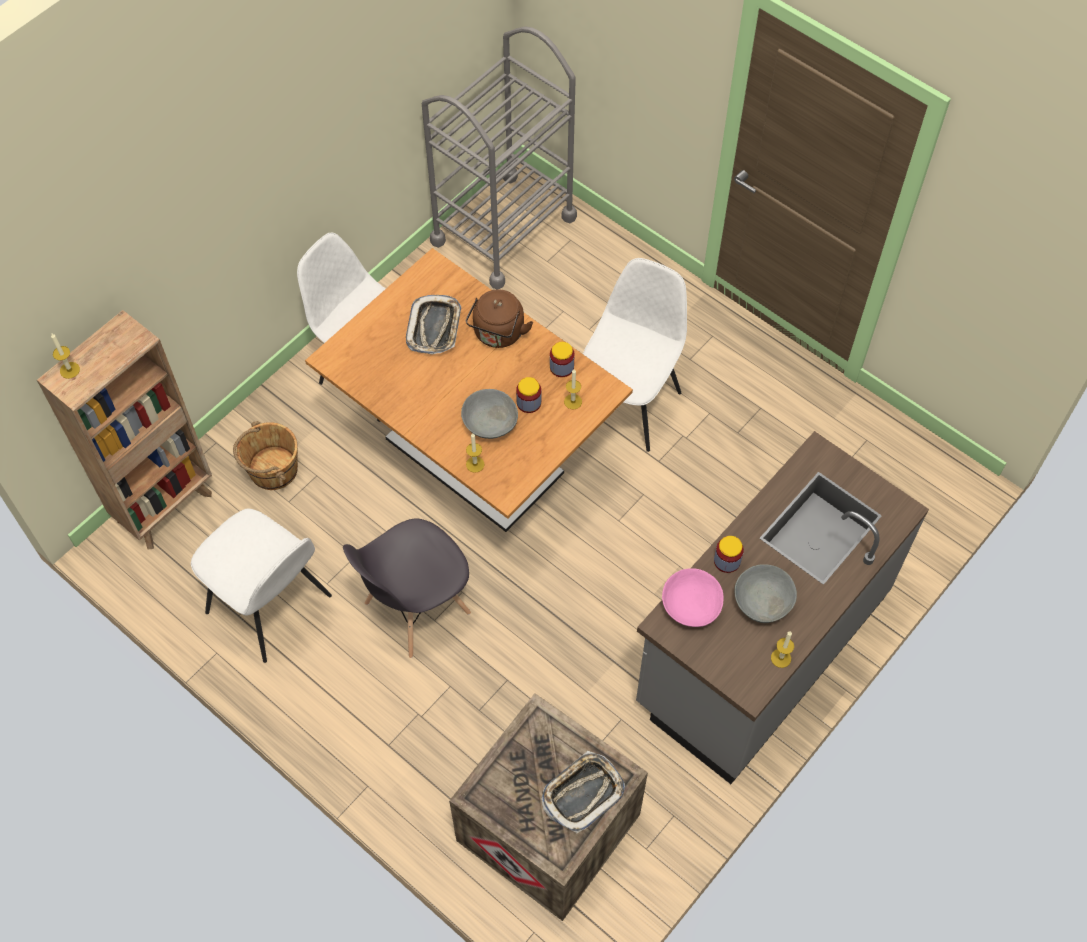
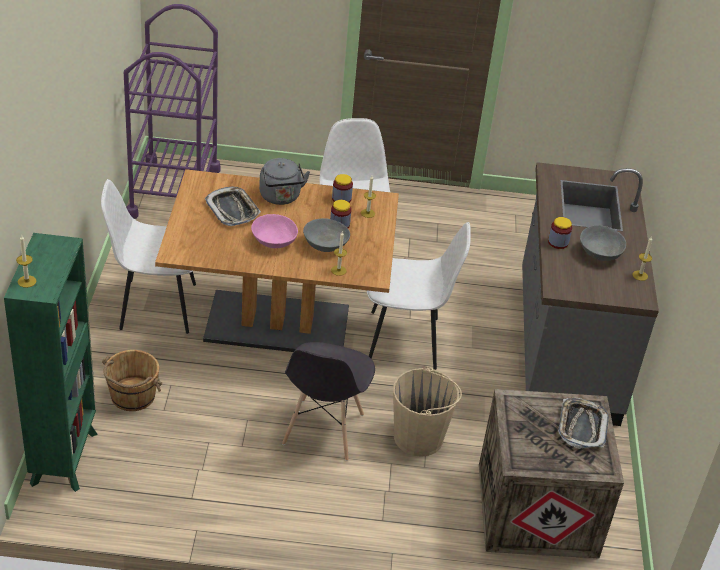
camera: 40 degrees left, 20 degrees down
(166, 506) = (65, 457): brown bookcase -> green bookcase
(271, 606) = (212, 480): white chair -> white chair (406, 340)
(498, 334) = (281, 197): brown kettle -> grey kettle
(502, 672) = (419, 437): none -> beige bucket
(503, 229) = (174, 192): grey cart -> purple cart
(690, 605) = (562, 273): pink bowl -> pink bowl (273, 241)

